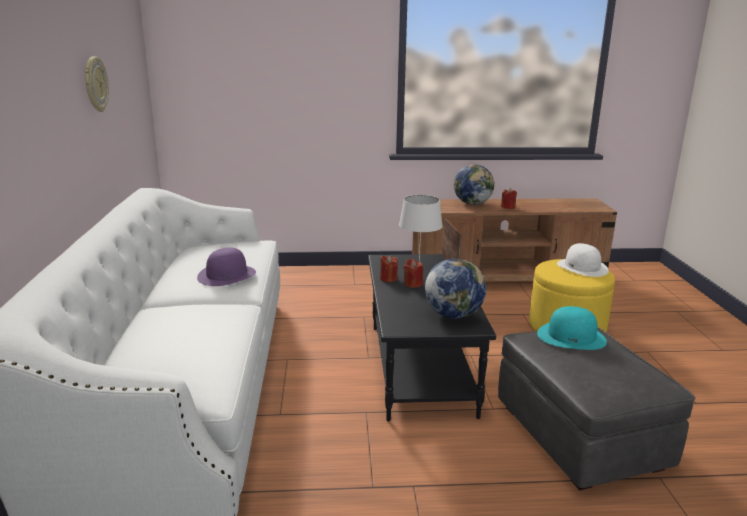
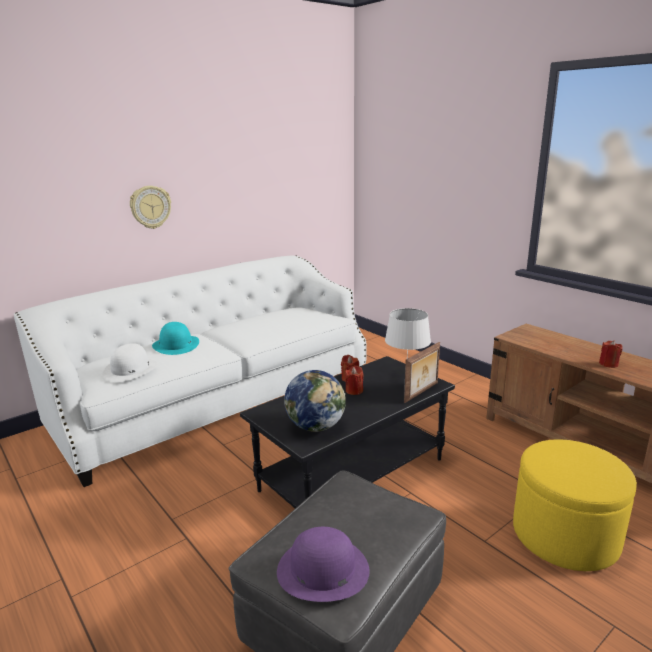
camera: 55 degrees right, 0 degrees up
(95, 84) = (249, 175): wall clock -> wall clock (150, 207)
(226, 275) = (260, 330): purple hat -> purple hat (322, 570)
(472, 203) = (576, 347): globe -> none
(571, 337) = (376, 506): turquoise hat -> turquoise hat (176, 345)
(582, 267) = (594, 467): white hat -> white hat (130, 369)

